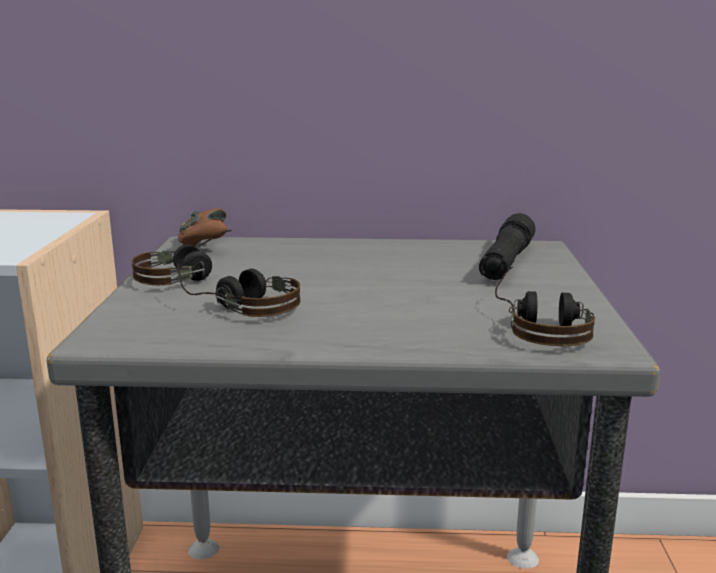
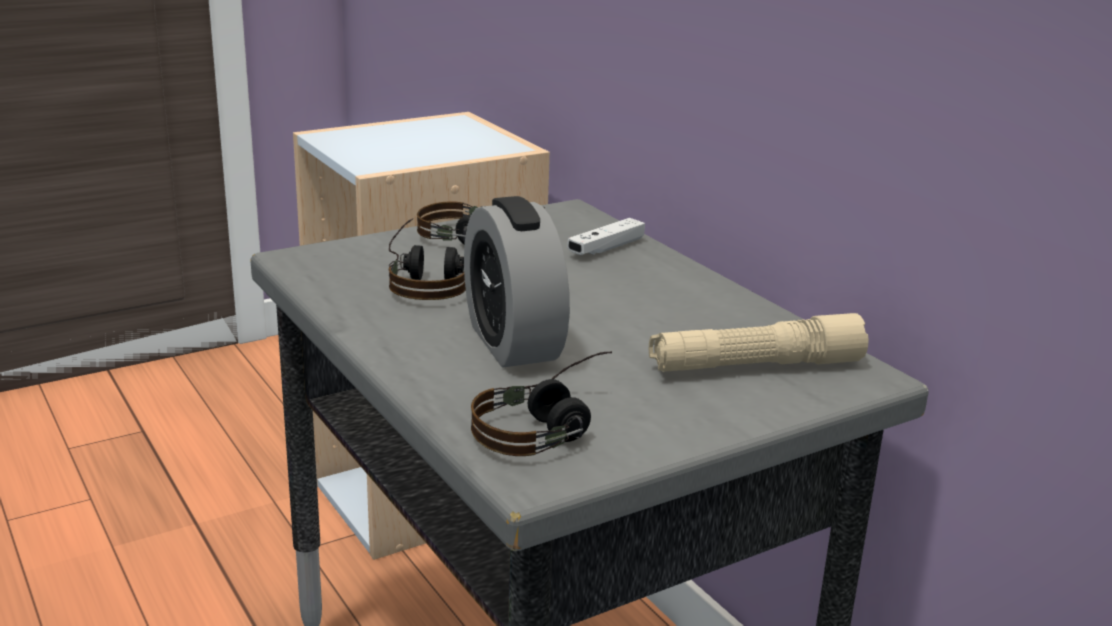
camera: 55 degrees right, 5 degrees up
(204, 245) = (571, 218): brown game controller -> none
(275, 250) = (606, 248): none -> white game controller
(395, 306) = (513, 342): none -> alarm clock
(506, 262) = (755, 366): black flashlight -> beige flashlight

